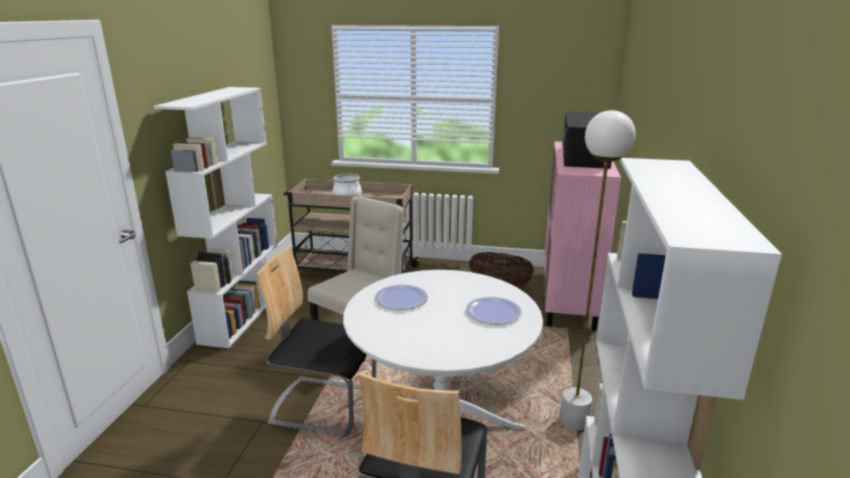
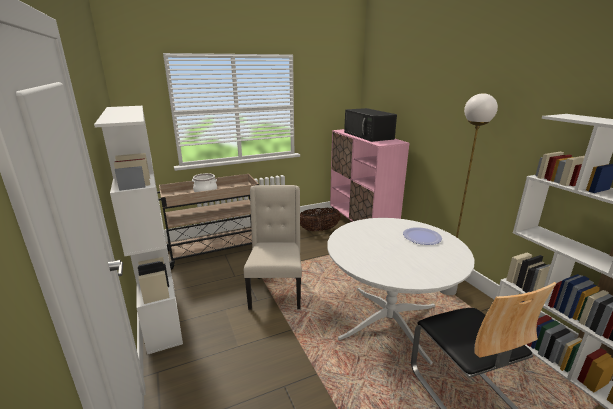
camera: 35 degrees left, 0 degrees up
(323, 405) = (311, 350): chair -> none
(401, 298) = (362, 247): plate -> none

